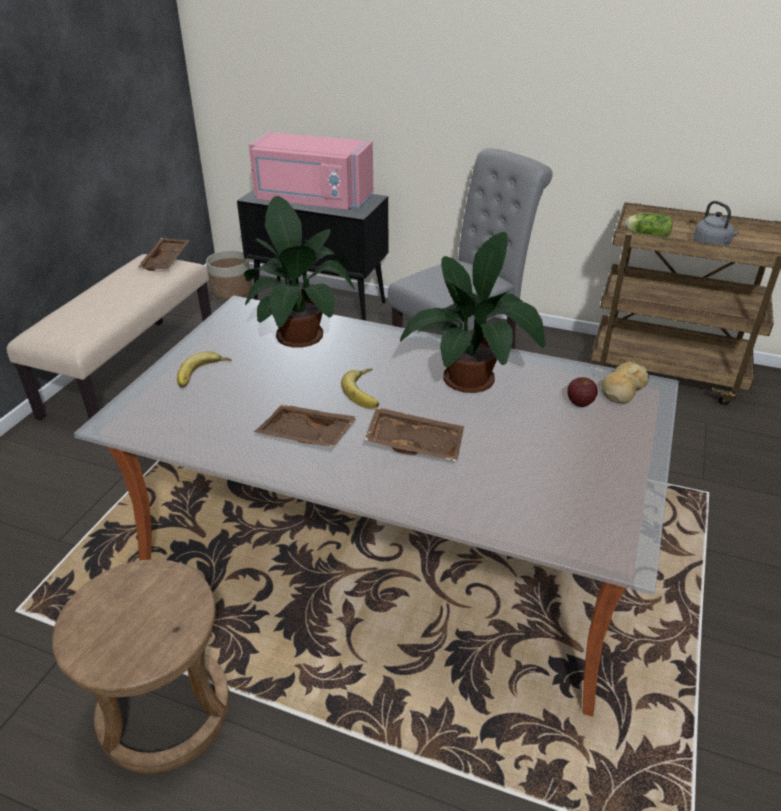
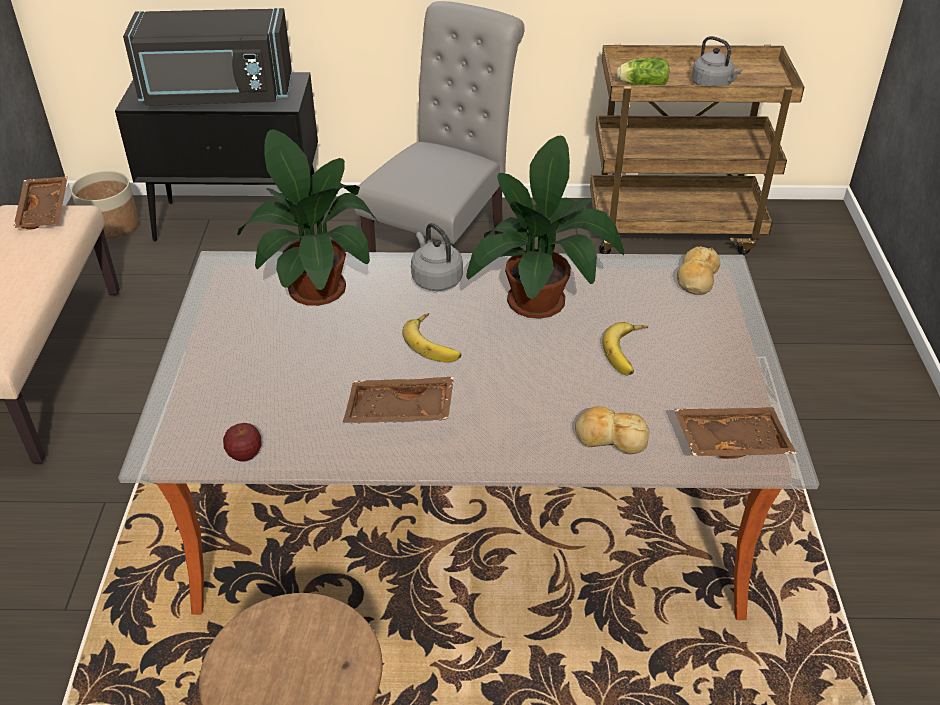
camera: 20 degrees left, 5 degrees up
(203, 374) = (232, 365): banana -> banana (629, 352)
(312, 200) = (216, 95): pink microwave -> black microwave
(394, 347) = (435, 279): none -> grey kettle
(415, 443) = (521, 390): brown tray -> brown tray (730, 440)
(472, 499) = (610, 438): none -> bread
(579, 403) = (662, 303): apple -> apple (245, 454)

